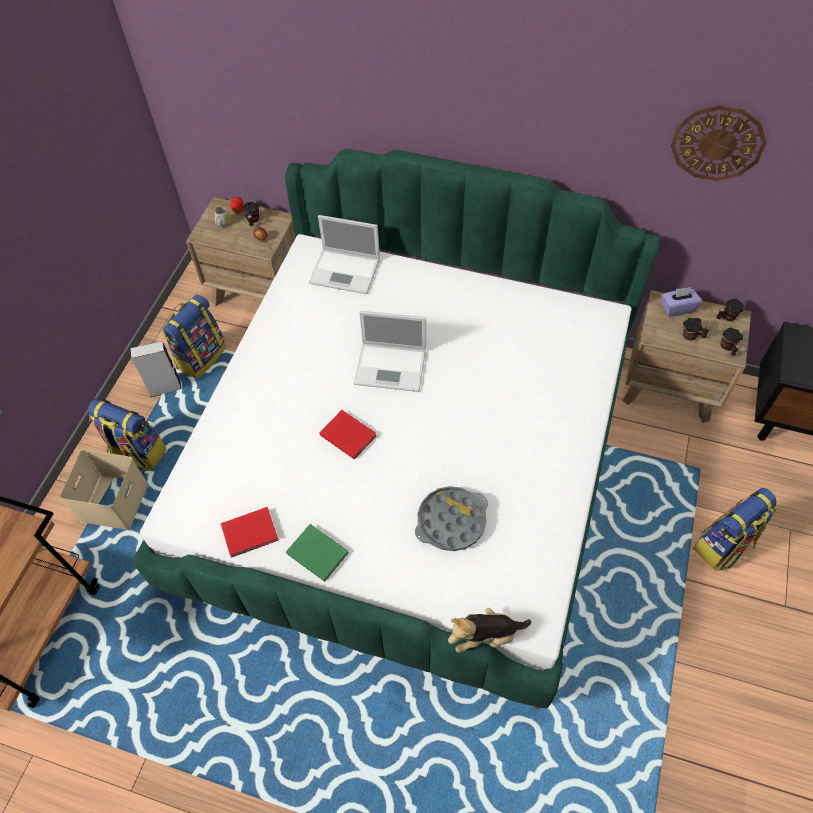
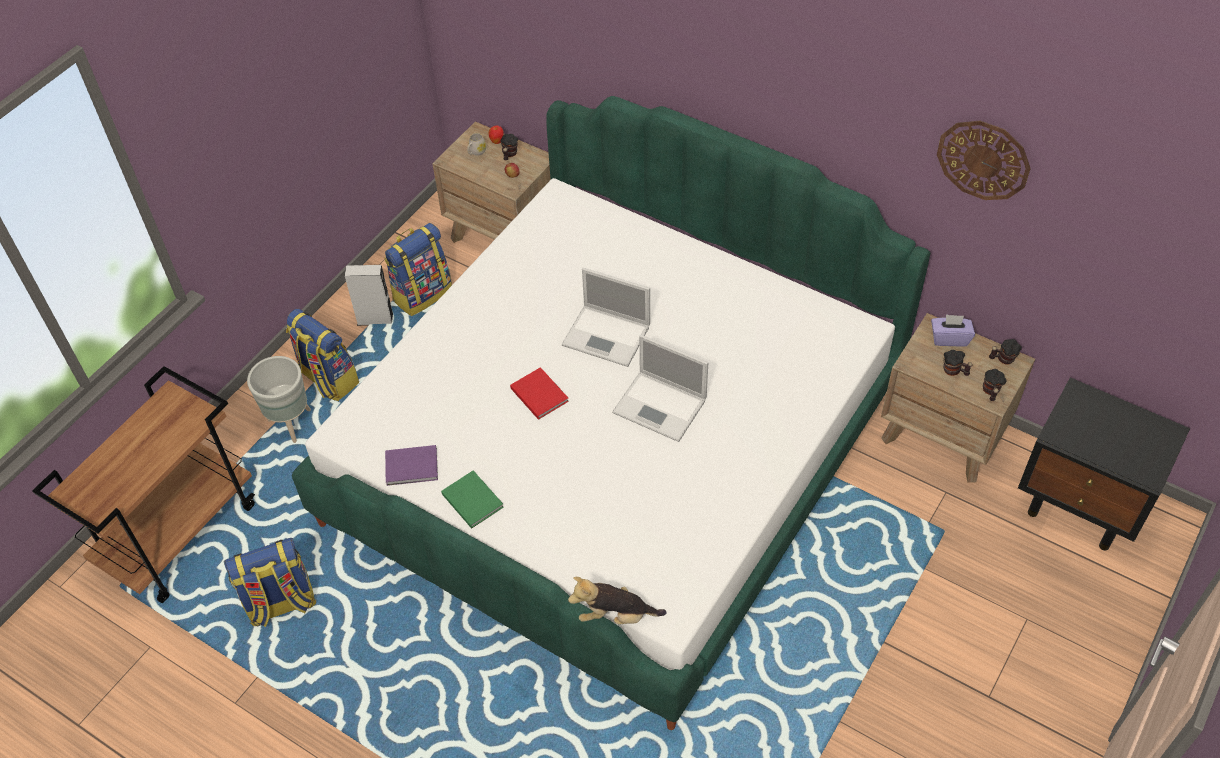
camera: 15 degrees right, 5 degrees down
(114, 501) = (291, 423): beige storage box -> grey planter
(251, 533) = (413, 467): red book -> purple book
(346, 271) = (591, 227): laptop -> laptop (661, 406)
(451, 521) = (618, 501): grey tray -> none
(724, 546) = (941, 618): backpack -> backpack (281, 604)

